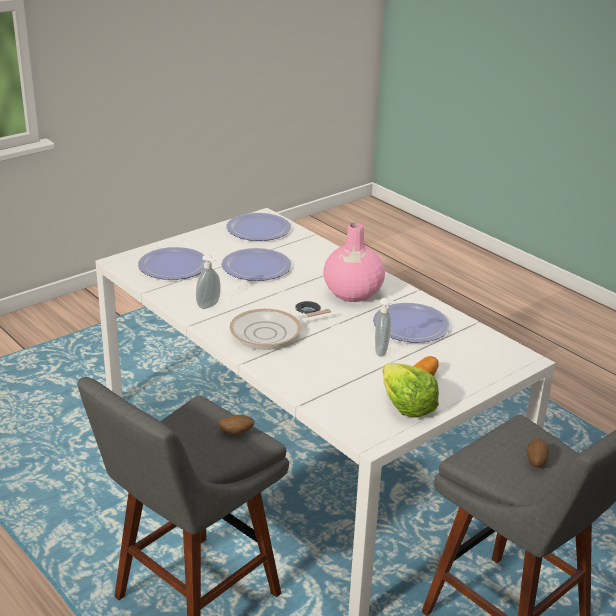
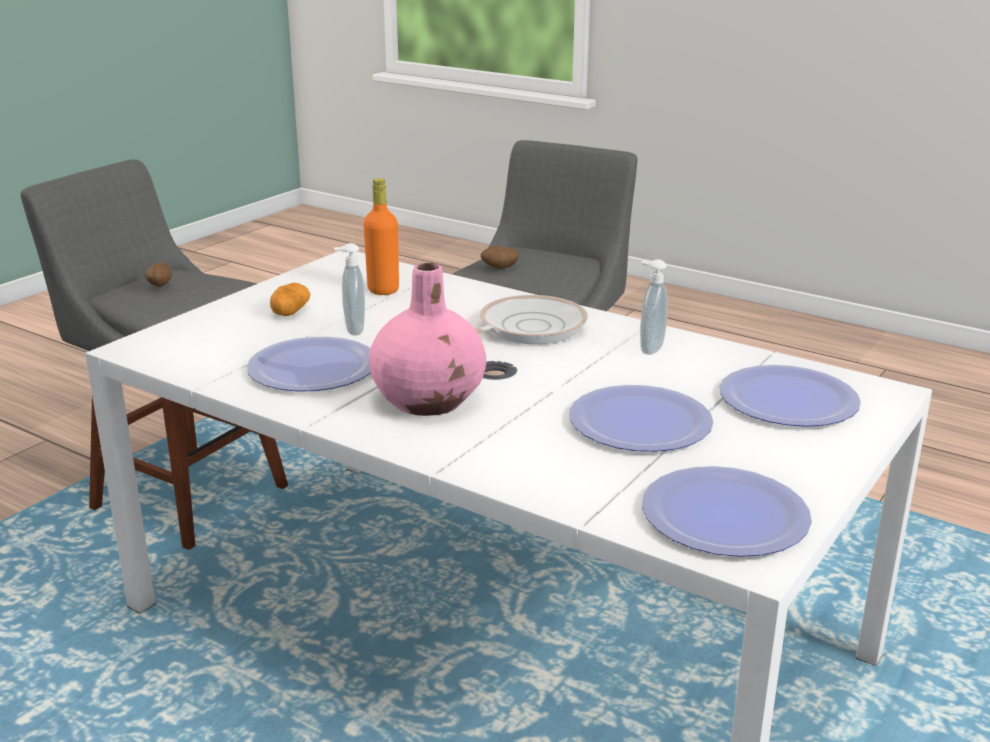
camera: 165 degrees right, 5 degrees down
(351, 390) = (383, 290): none -> orange bottle
(406, 406) = (311, 285): lettuce -> none

